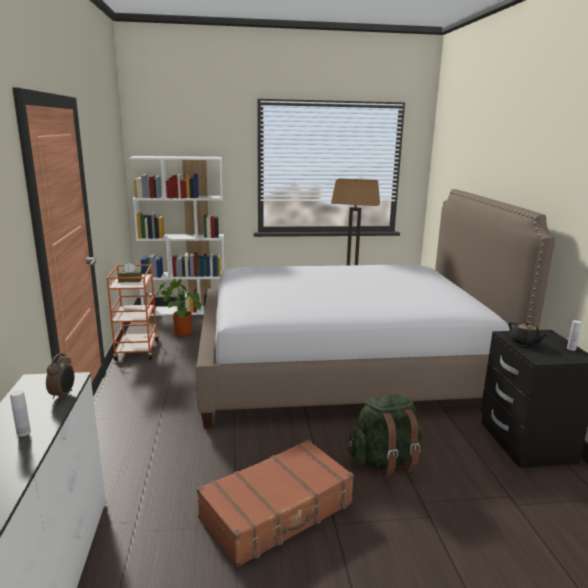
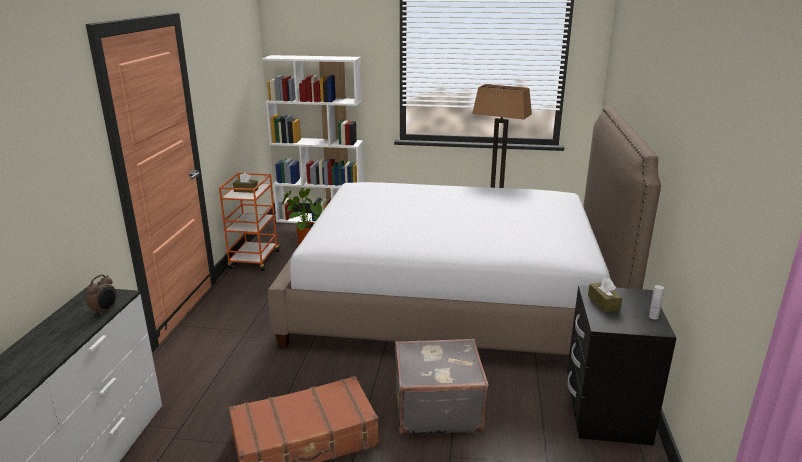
camera: 15 degrees right, 5 degrees up
(23, 433) = (56, 342): white bottle -> none
(384, 461) = (436, 408): green backpack -> grey suitcase
(524, 342) = (603, 303): black teapot -> brown tissue box

